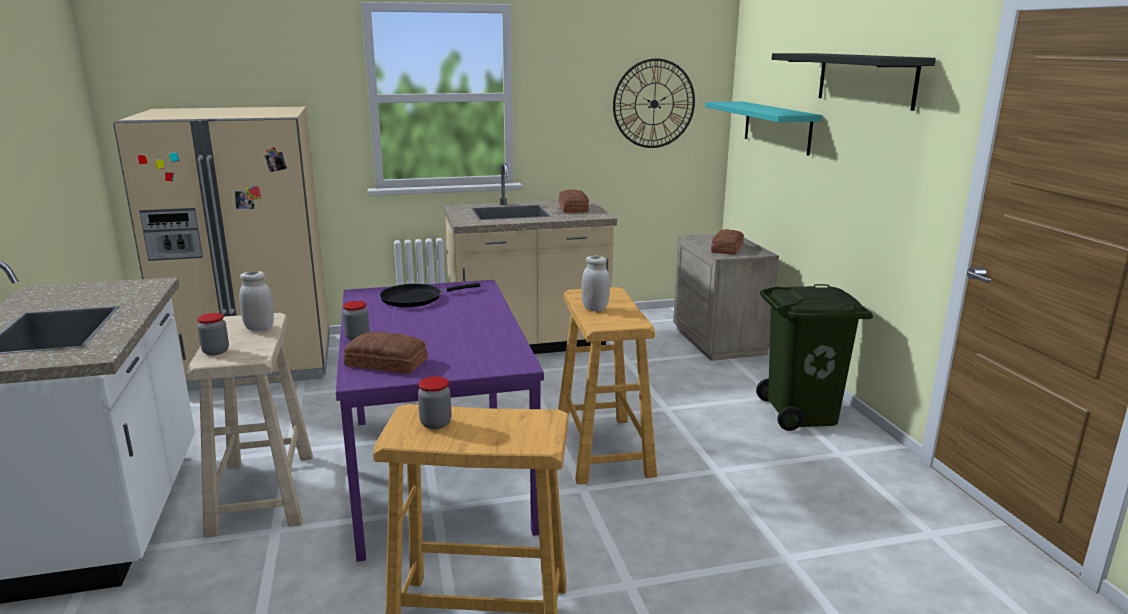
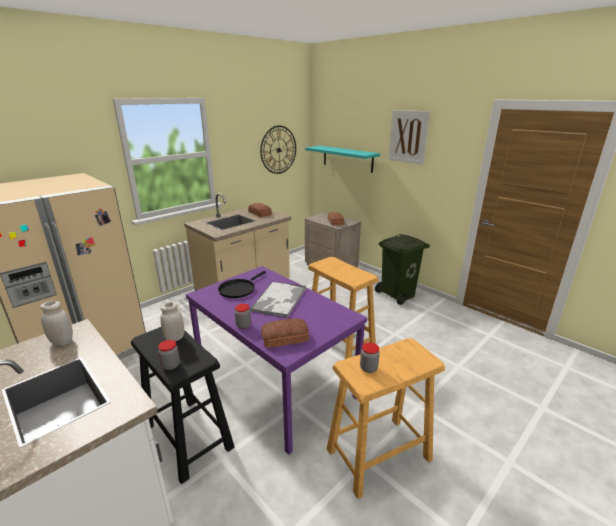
camera: 30 degrees left, 5 degrees up
(263, 492) = (188, 437): beige stool -> black stool
(450, 321) = (279, 299): none -> tray
(595, 308) = (338, 272): white jar -> white jar (62, 341)
(865, 79) = (408, 136): black shelf -> picture

